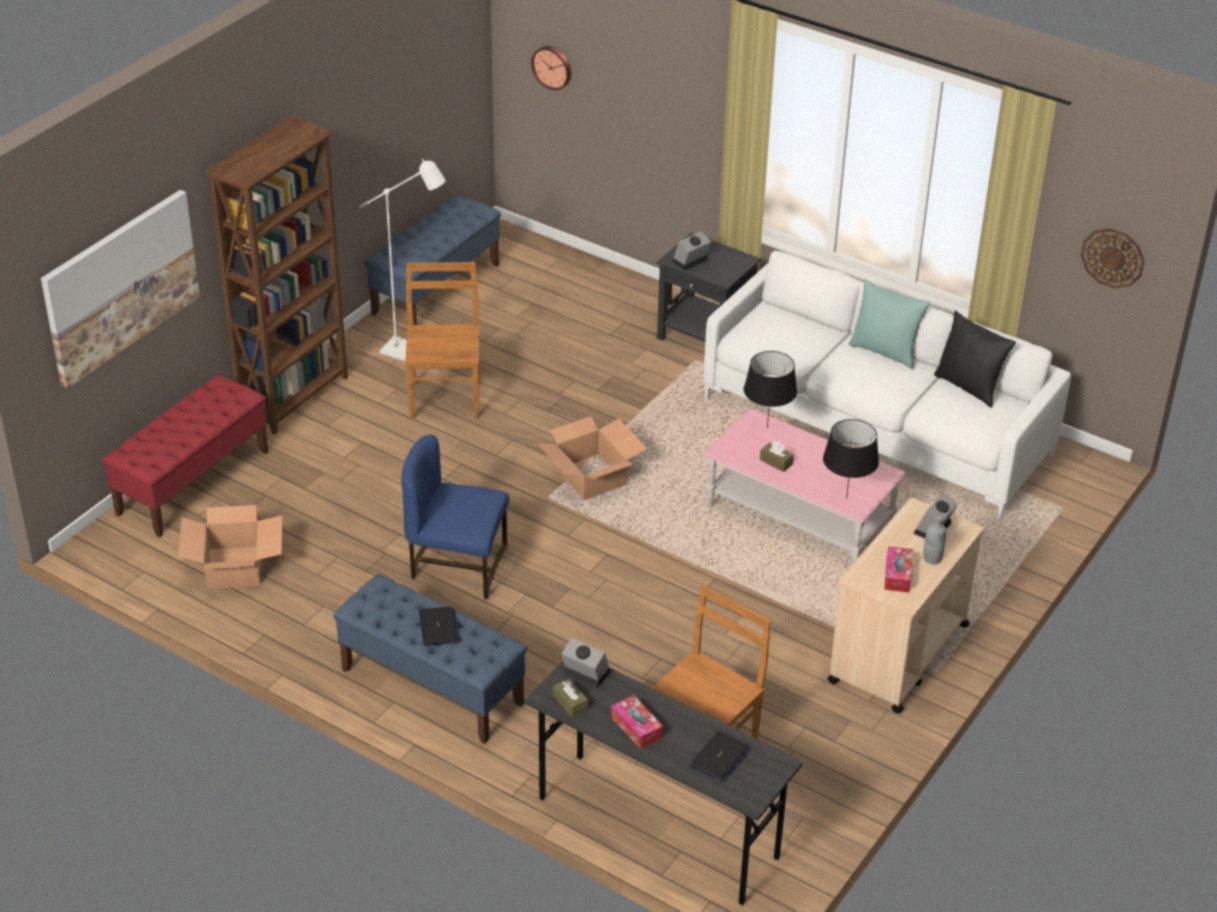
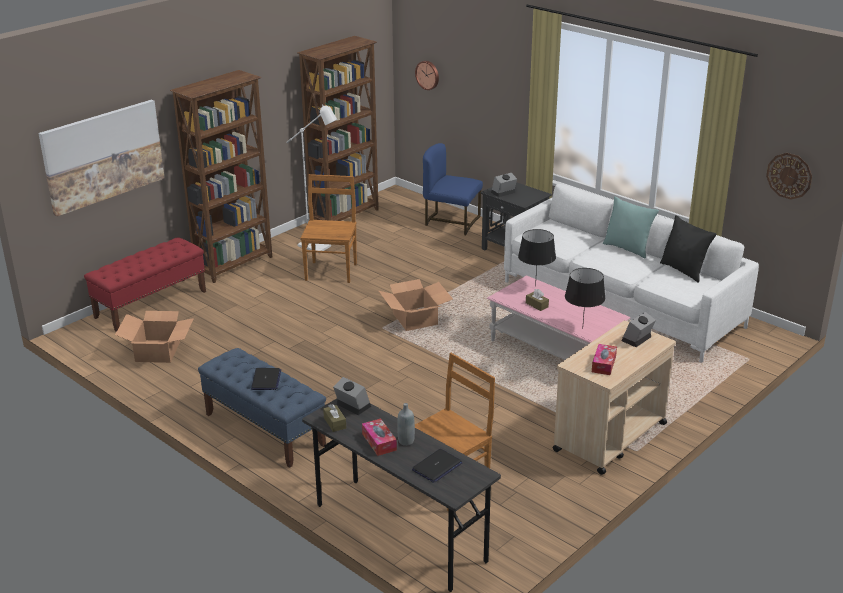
camera: 10 degrees right, 10 degrees down
(436, 289) = (345, 216): blue bench -> brown bookcase
(457, 565) = (307, 361): blue chair -> blue chair (451, 222)
(932, 558) = (632, 356): grey bottle -> grey bottle (406, 441)

